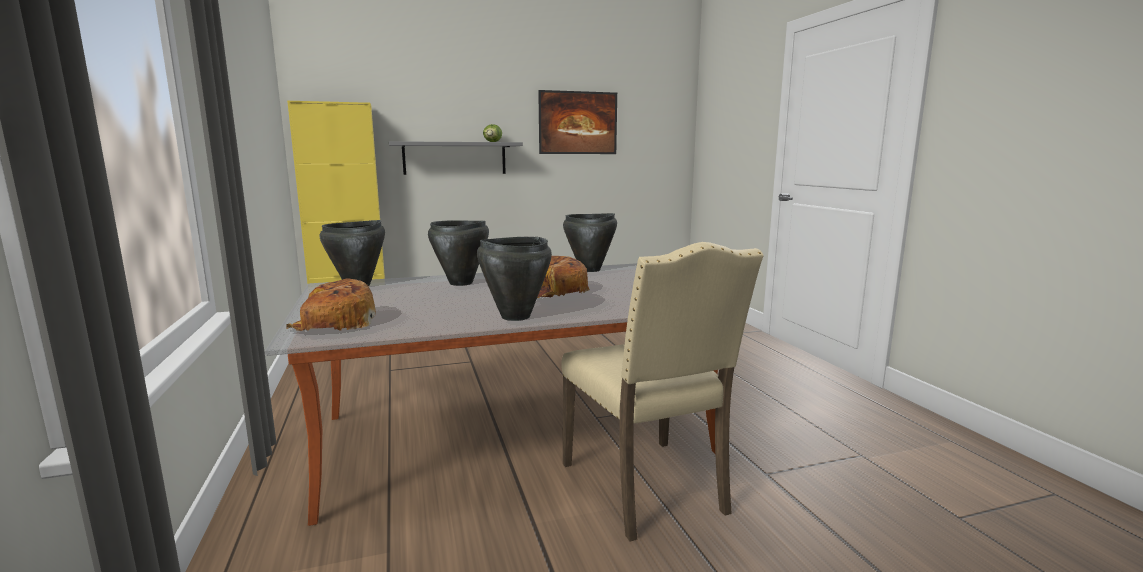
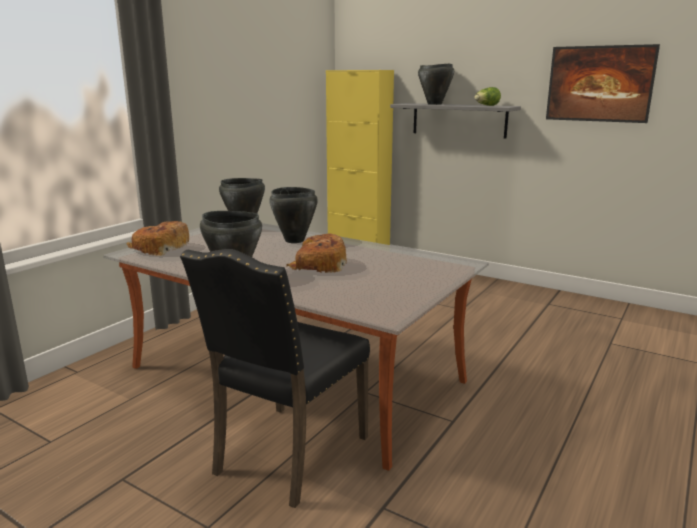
camera: 50 degrees right, 5 degrees up
(590, 270) = (411, 255): black cooking pot -> black cooking pot (434, 104)
(647, 488) = (287, 455): beige chair -> black chair

